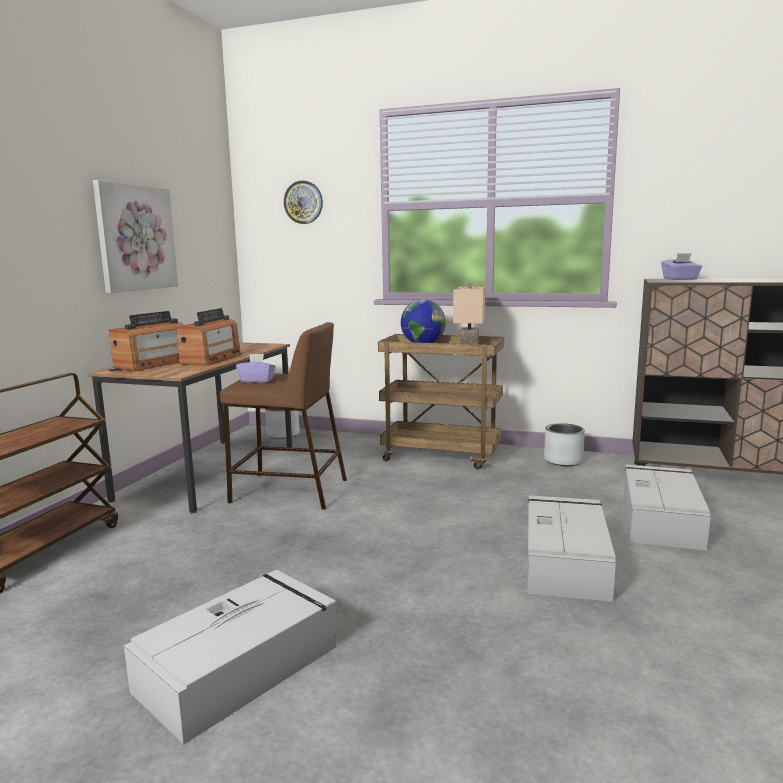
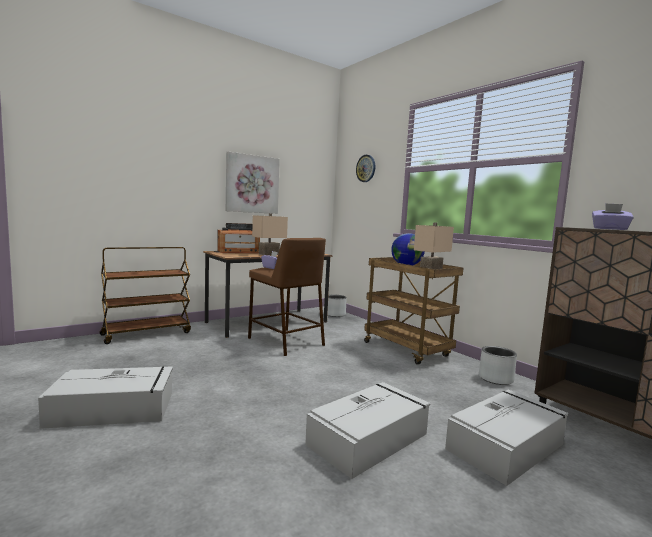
camera: 35 degrees right, 5 degrees down
(211, 359) = (268, 254): radio -> beige table lamp

